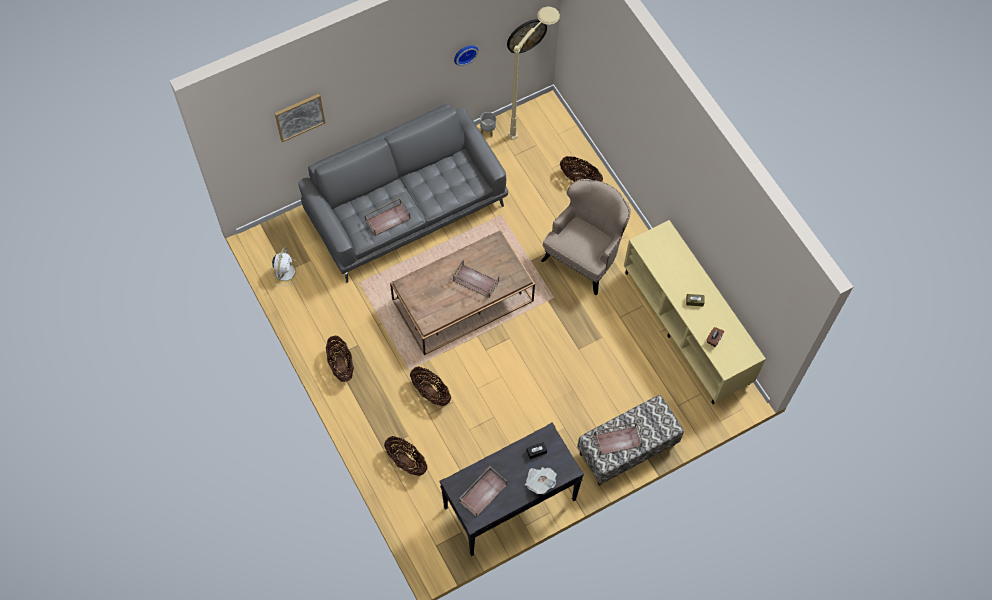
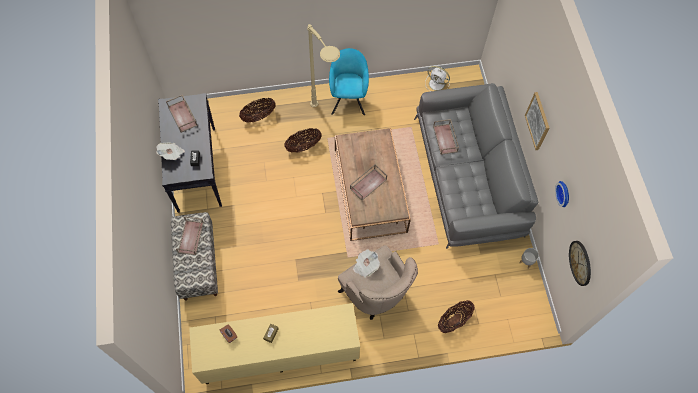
camera: 110 degrees right, 0 degrees up
(299, 116) = (521, 45): picture -> picture (538, 121)
(341, 365) = (348, 98): basket -> turquoise armchair
(533, 115) = (533, 305): beige floor lamp -> beige floor lamp (326, 123)
(576, 251) = (365, 266): none -> newspaper

